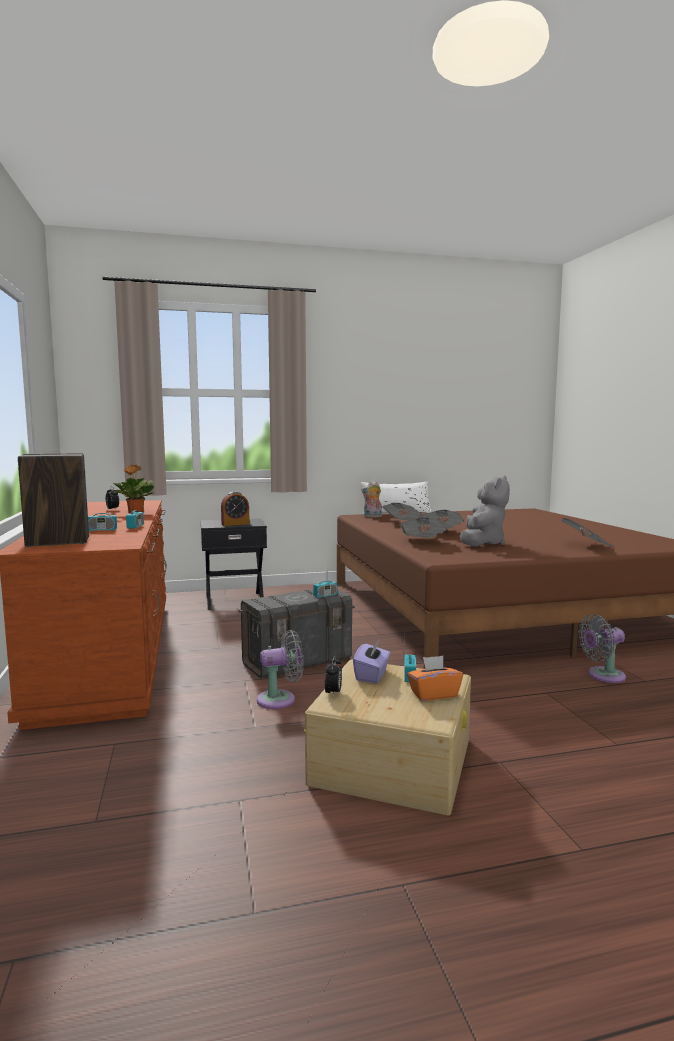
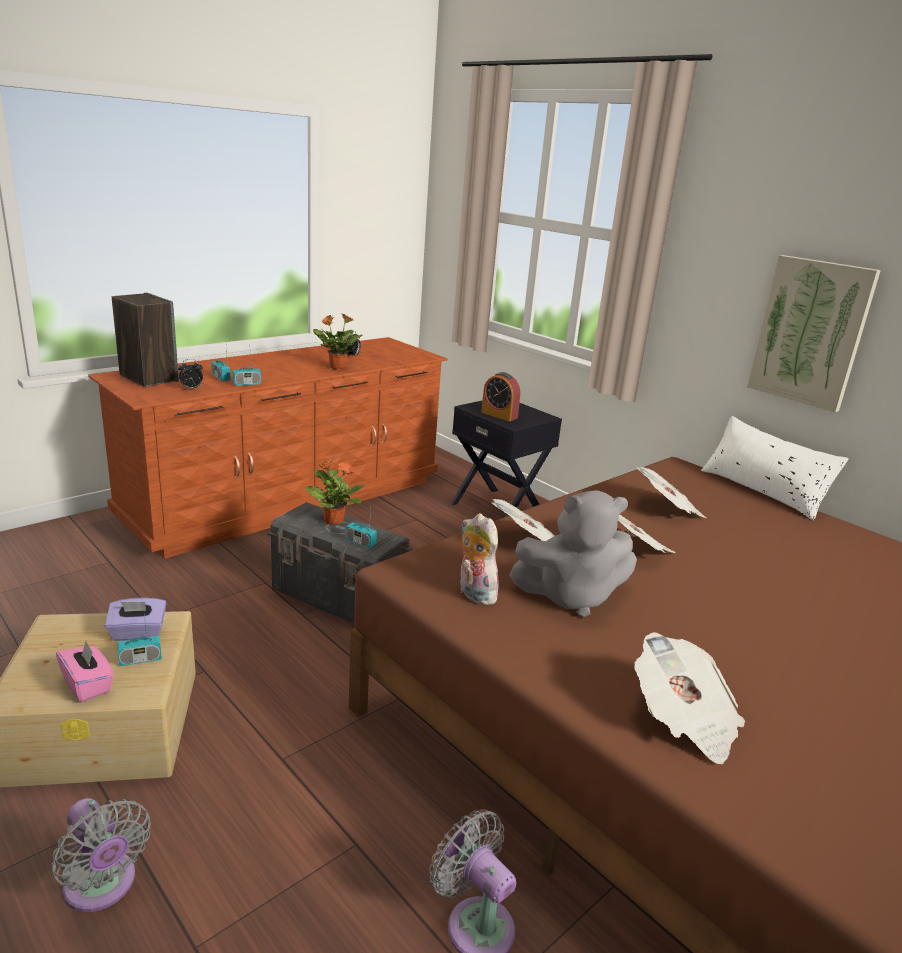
camera: 60 degrees right, 15 degrees up
(280, 699) = (227, 616): grey fan -> grey fan (102, 887)
(283, 597) = (333, 520): none -> potted plant
(333, 693) = (82, 619): alarm clock -> alarm clock (191, 389)
(372, 517) = (691, 479): plush toy -> plush toy (473, 594)
(391, 427) = (810, 332): none -> picture
(433, 694) = (88, 685): orange tissue box -> pink tissue box

